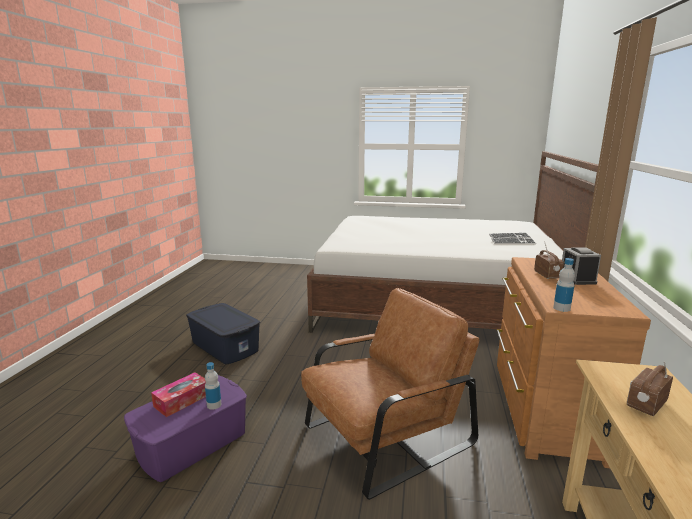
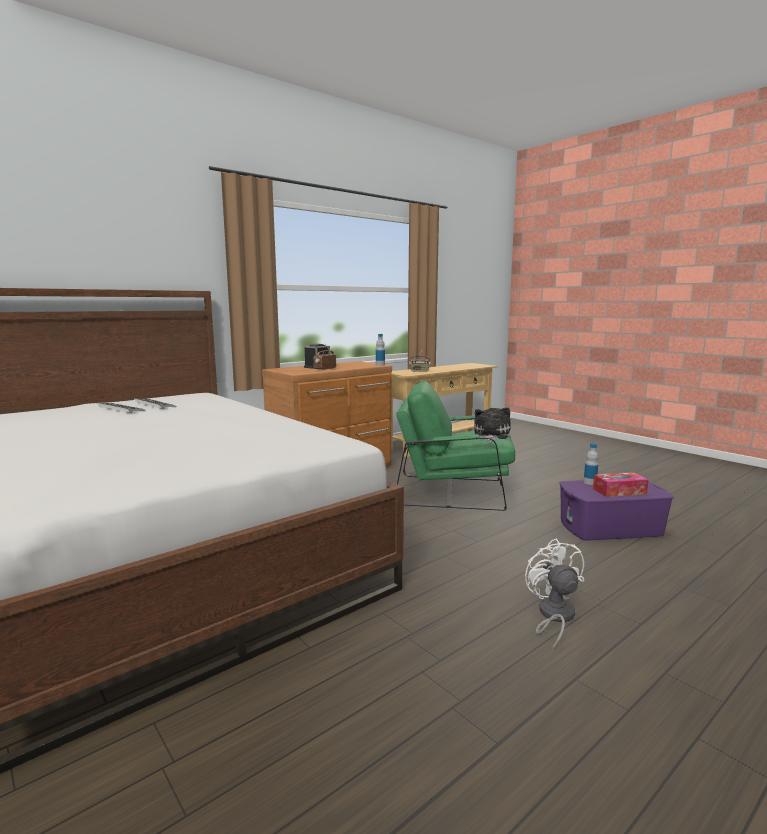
camera: 140 degrees left, 5 degrees down
(225, 346) = (553, 616): blue storage box -> white fan
(345, 378) = (490, 435): none -> plush toy
(385, 435) = (453, 491): brown armchair -> green armchair

